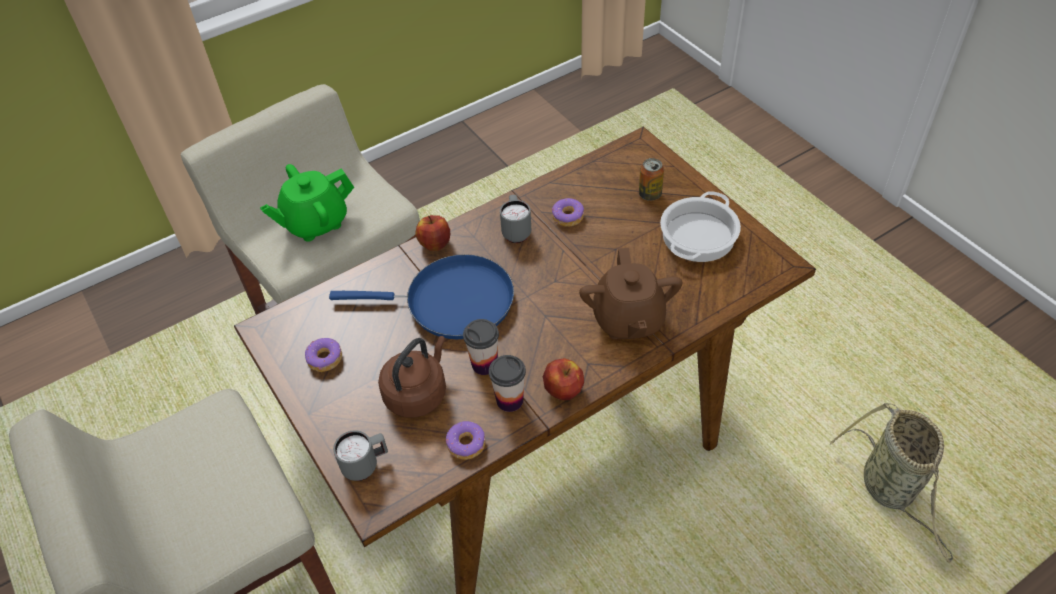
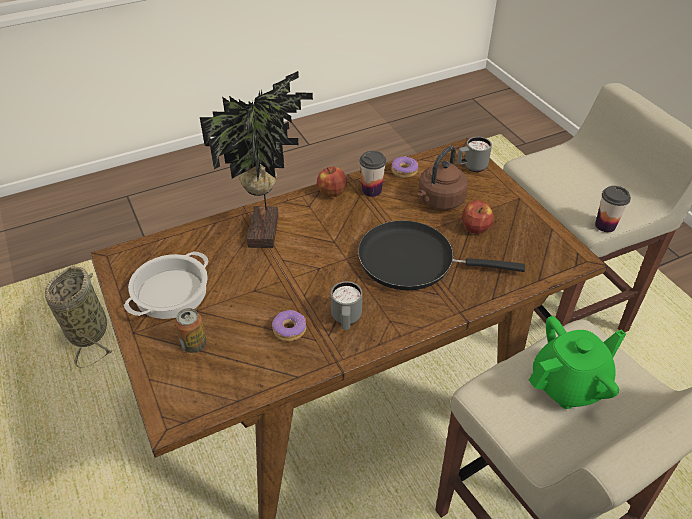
camera: 175 degrees left, 5 degrees down
(324, 359) = (517, 230): donut -> none
(434, 244) = (430, 317): apple -> apple (475, 228)
(452, 302) = (413, 261): blue frying pan -> black frying pan
(484, 364) = (388, 213): cup -> cup (605, 225)
(628, 320) = (267, 230): brown teapot -> potted plant

